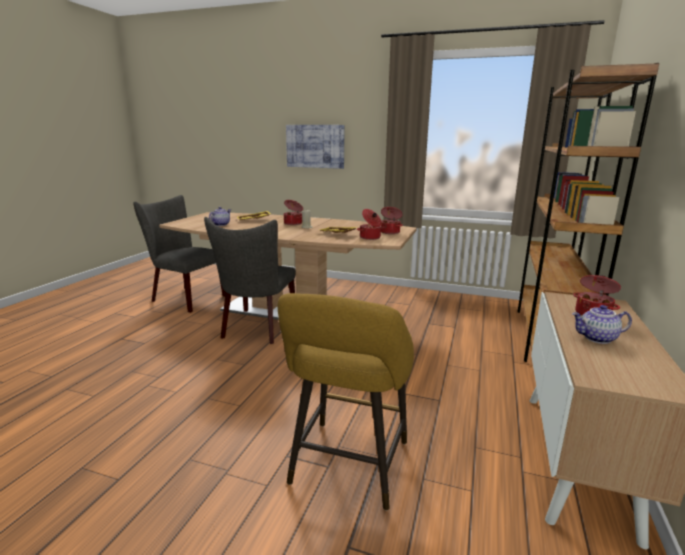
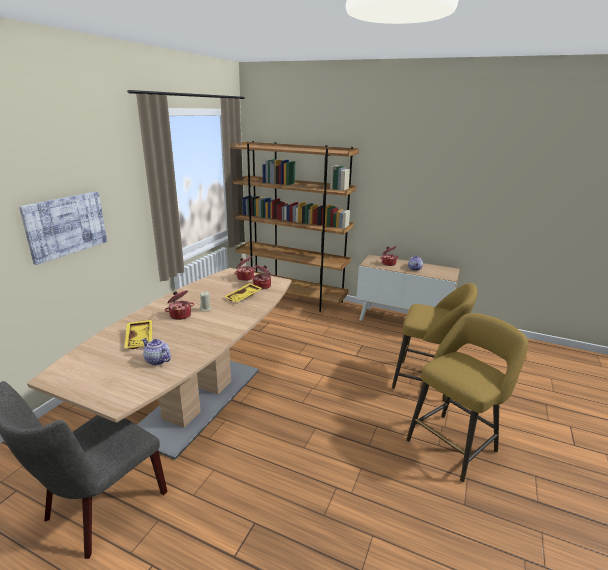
camera: 85 degrees left, 5 degrees up
(186, 478) = (454, 443): none -> yellow stool
(257, 329) = (242, 423): grey chair -> none

